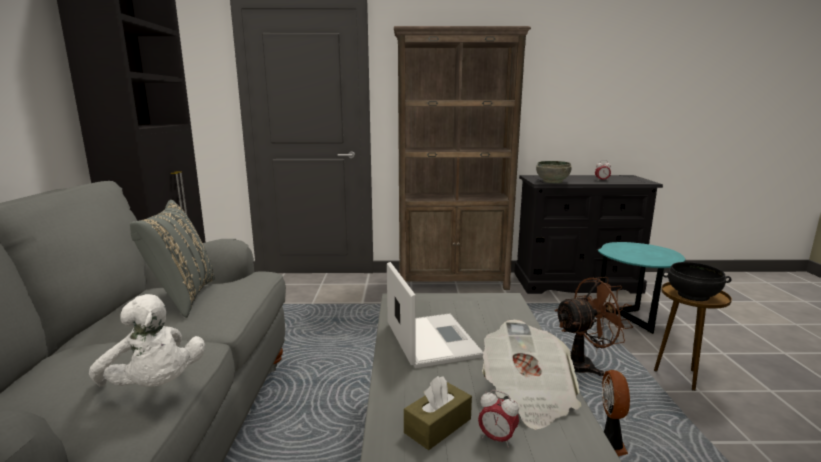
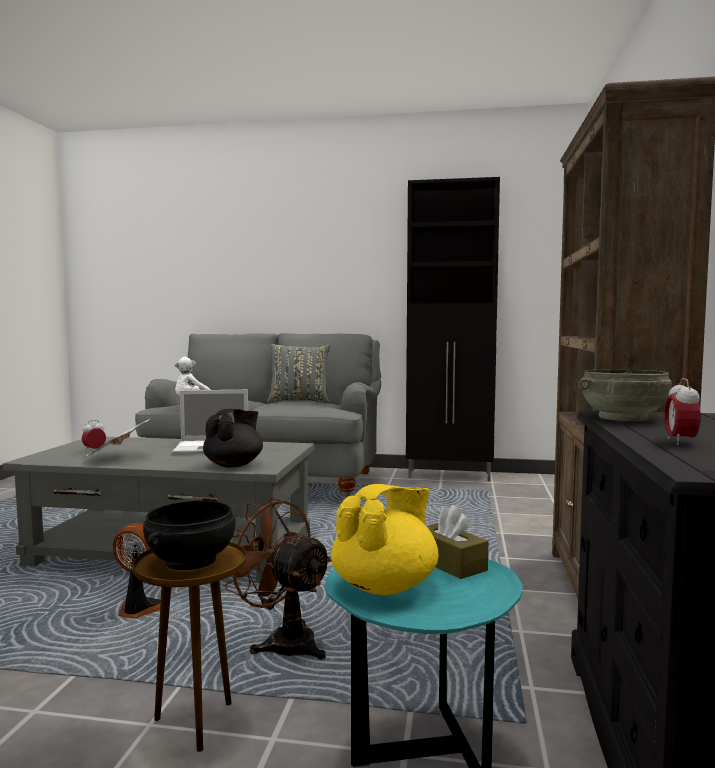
camera: 100 degrees right, 10 degrees down
(438, 426) = (122, 444): brown tissue box -> brown tissue box (450, 563)
(505, 312) = (234, 465): none -> black teapot
(583, 365) = (282, 642): brown fan -> brown fan turned 135 degrees clockwise
(657, 257) = (385, 586): none -> yellow teapot

